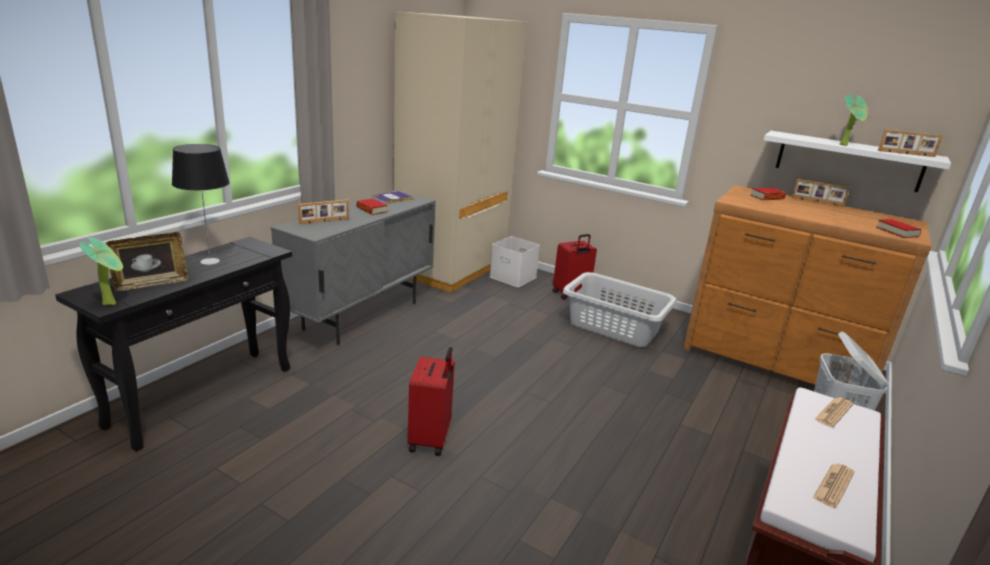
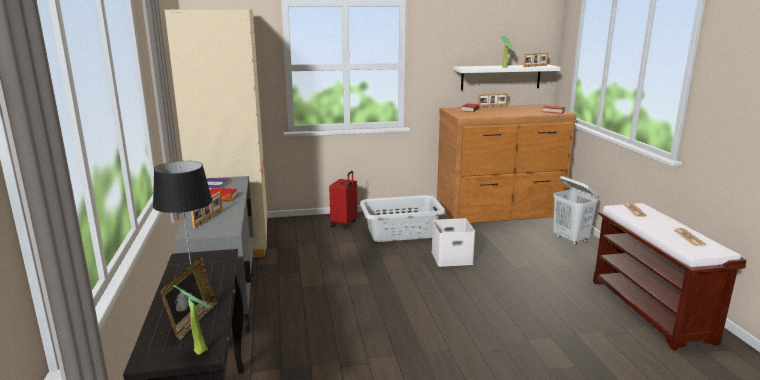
camera: 40 degrees left, 5 degrees down
(431, 439) = (420, 351): red suitcase -> none
(512, 277) = (288, 228): white storage box -> white storage box (451, 258)

